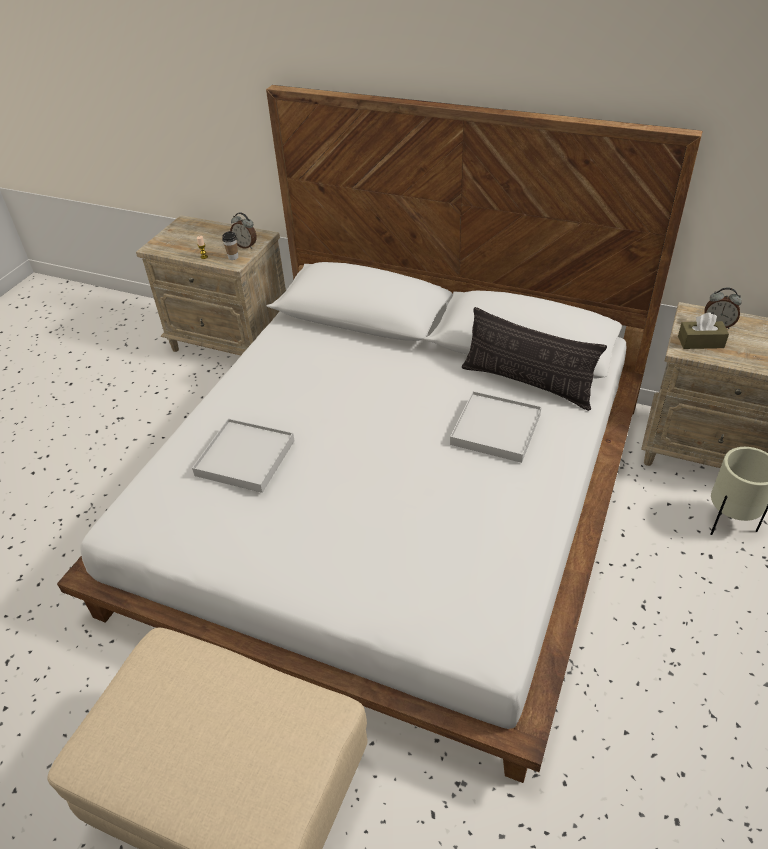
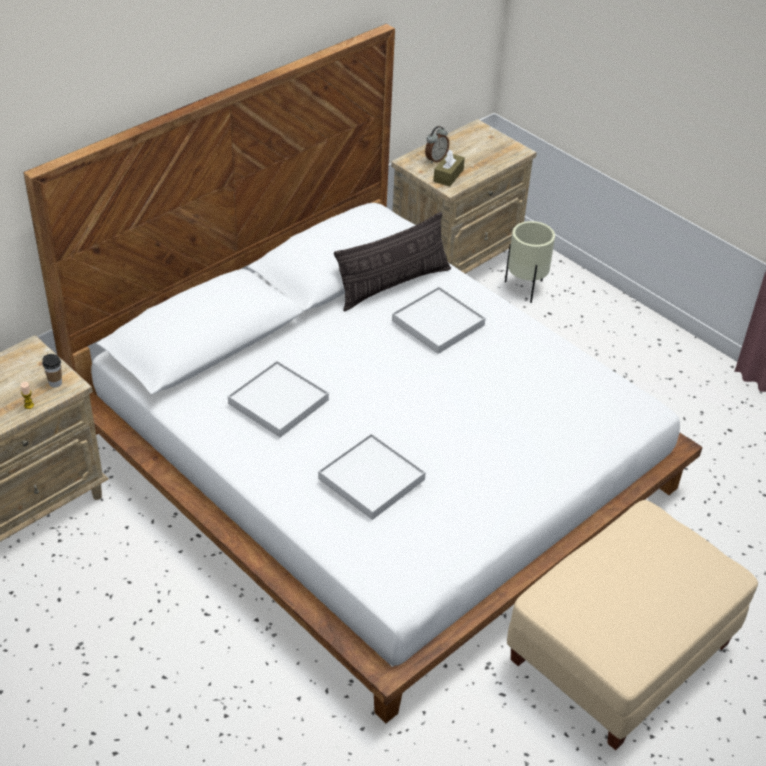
camera: 70 degrees left, 0 degrees up
(246, 246) = (40, 367): alarm clock -> none
(313, 373) = (278, 402): none -> white tray

